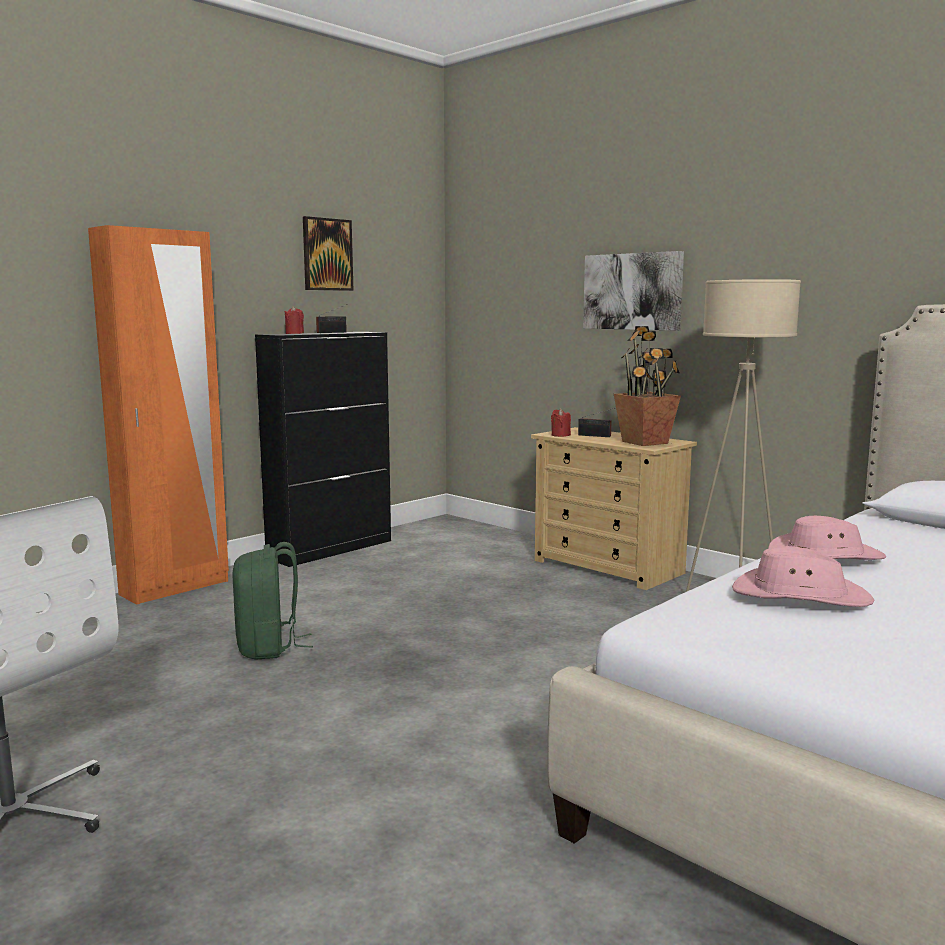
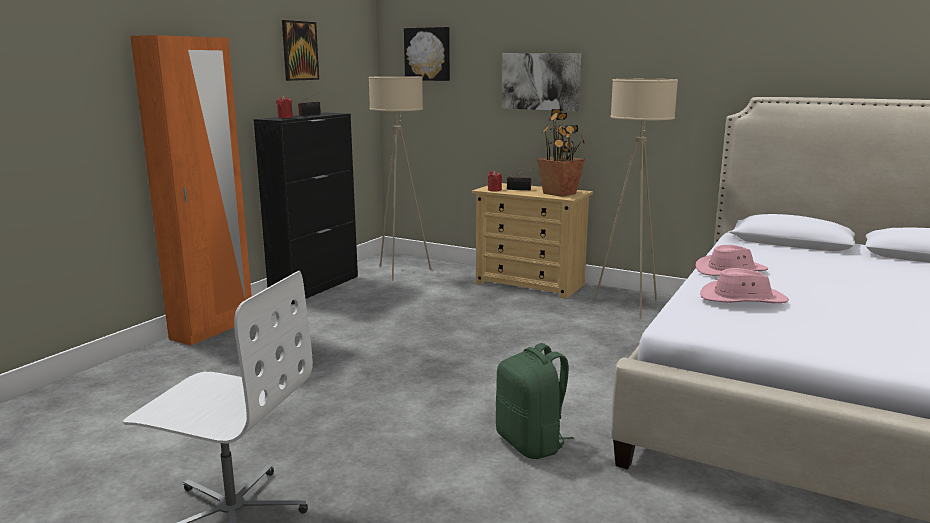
camera: 15 degrees left, 5 degrees up
(269, 647) = (328, 368): green backpack -> green backpack (531, 443)
(448, 539) = (400, 271): none -> beige floor lamp
(499, 260) = (428, 54): none -> picture

